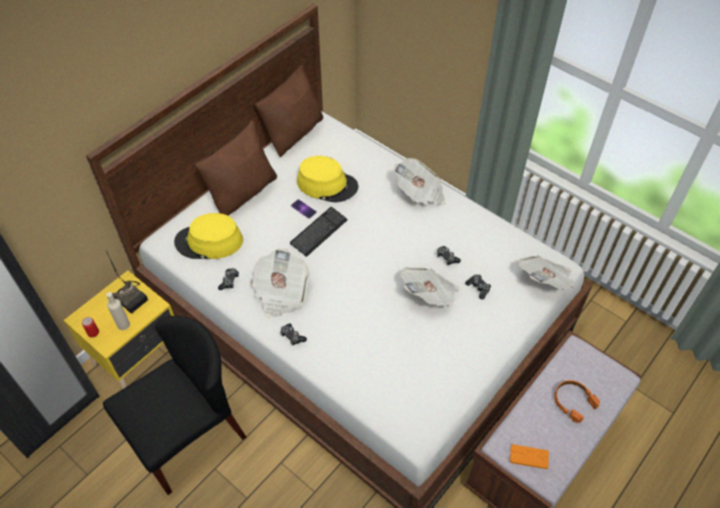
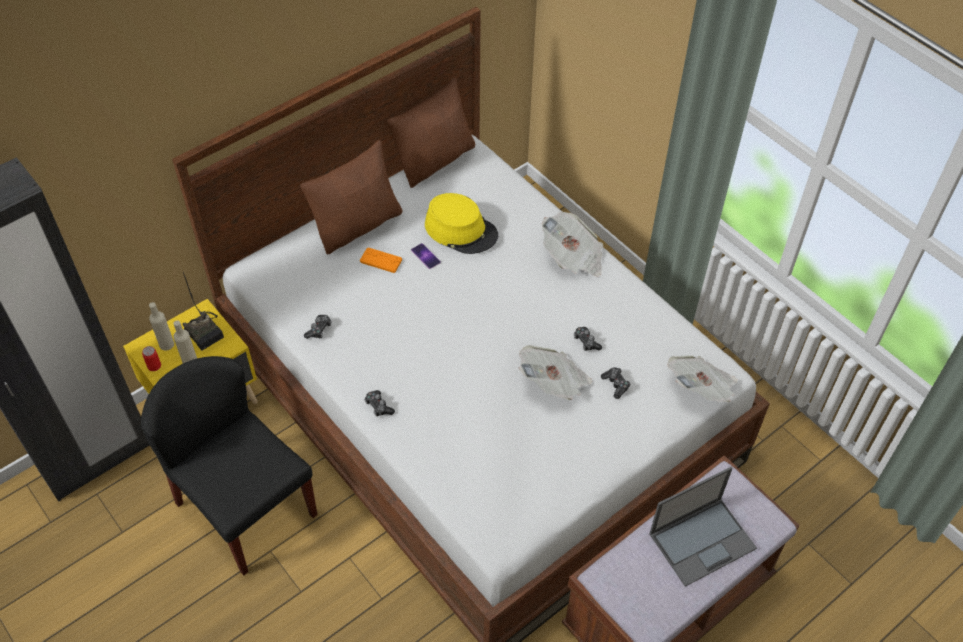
camera: 10 degrees right, 0 degrees up
(100, 313) = (166, 344): none -> beige bottle
(187, 436) = (245, 508): black chair -> black chair turned 105 degrees counterclockwise
(209, 242) = (305, 279): yellow hat -> none
(281, 293) = (376, 353): newspaper -> none
(319, 232) = (437, 287): keyboard -> none
(529, 457) = (632, 595): orange game controller -> orange game controller (381, 261)
(573, 402) = (703, 540): orange headphones -> laptop

